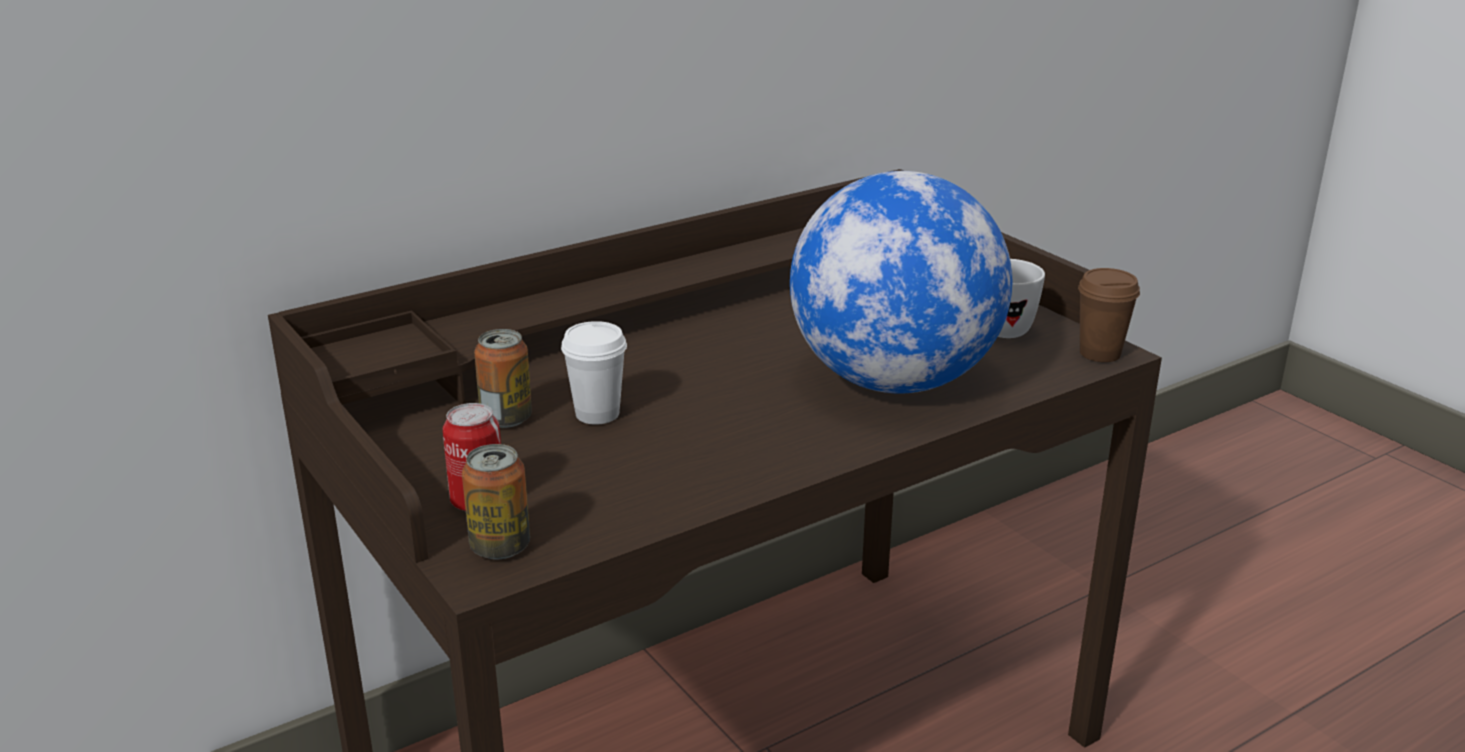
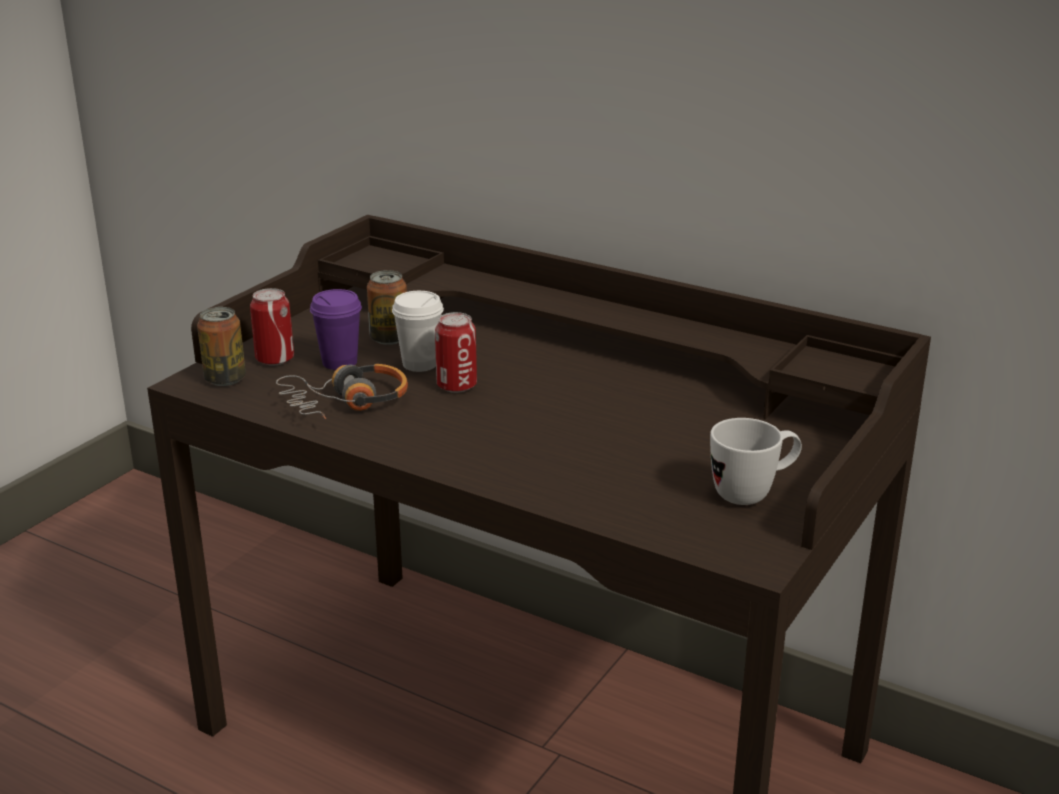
camera: 65 degrees right, 0 degrees up
(538, 460) = (339, 362): none -> purple cup
(655, 475) = (346, 403): none -> headphones
(674, 405) = (456, 386): none -> can
(894, 381) = (579, 461): globe -> none
(1100, 353) = (746, 554): brown cup -> none

